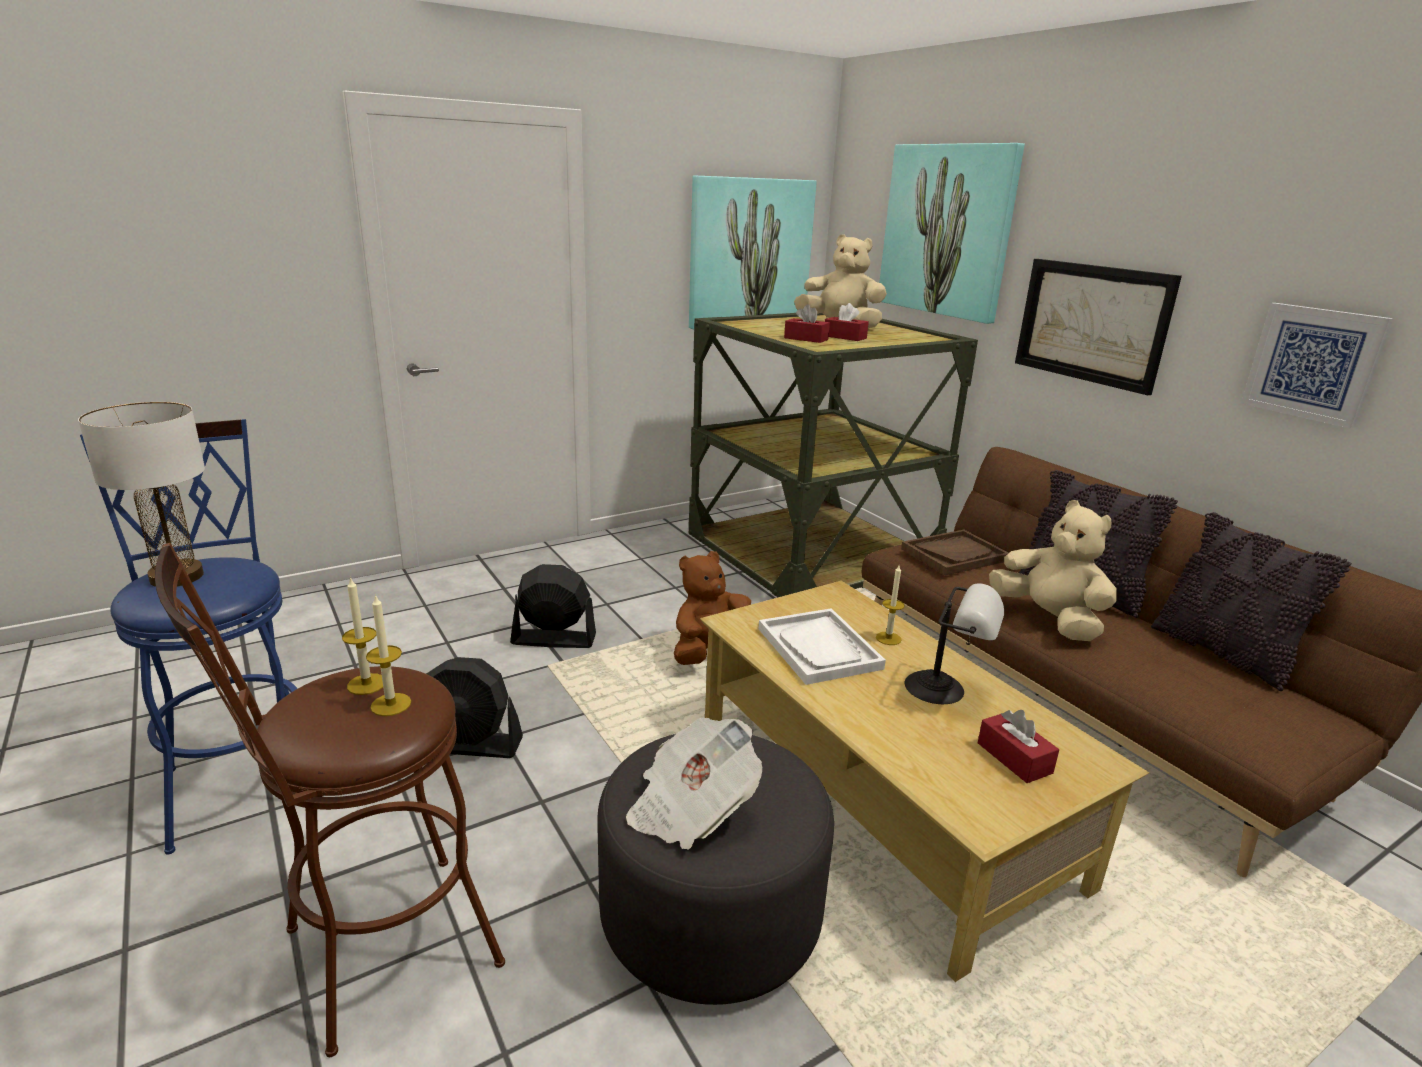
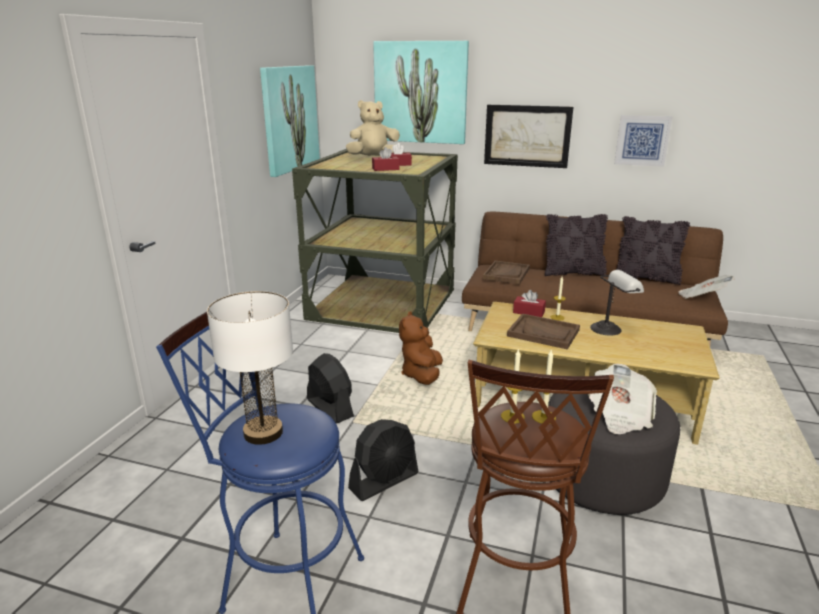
camera: 40 degrees left, 0 degrees up
(553, 639) = (329, 408): black fan -> black fan turned 90 degrees clockwise
(819, 648) = (543, 333): white tray -> brown tray
(1014, 758) = (669, 341): red tissue box -> red tissue box (528, 312)
(1049, 620) = (582, 288): beige plush toy -> none
(1284, 733) = (702, 298): none -> newspaper

